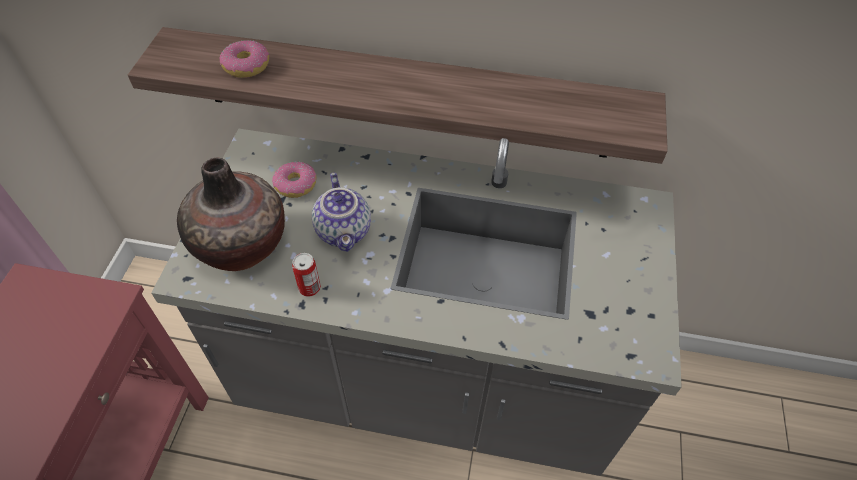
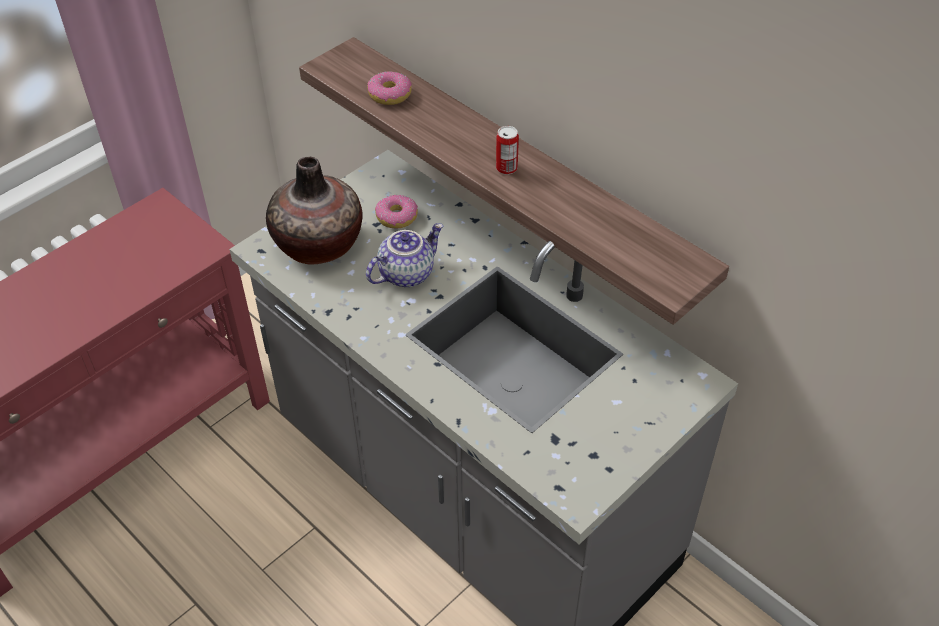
camera: 35 degrees right, 5 degrees down
(309, 288) = (343, 302): can -> can (506, 168)
(345, 231) = (406, 273): teapot -> teapot turned 150 degrees counterclockwise

